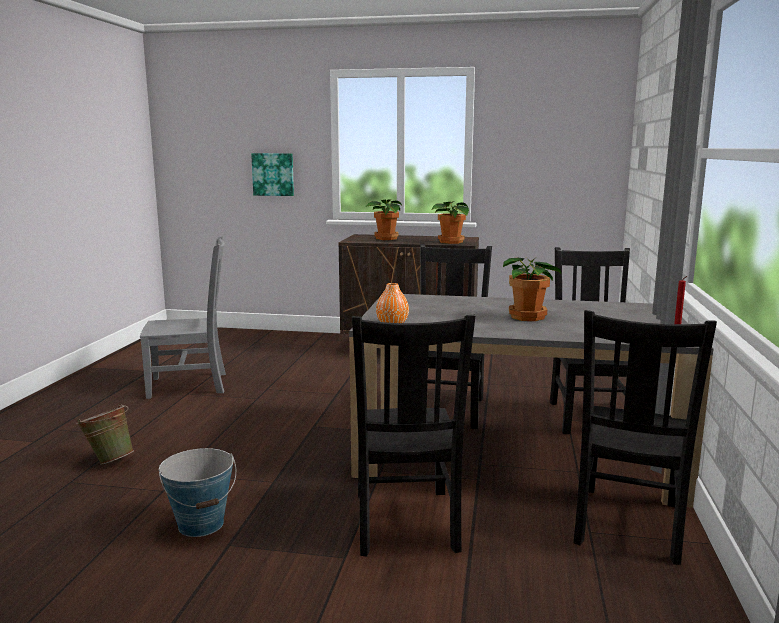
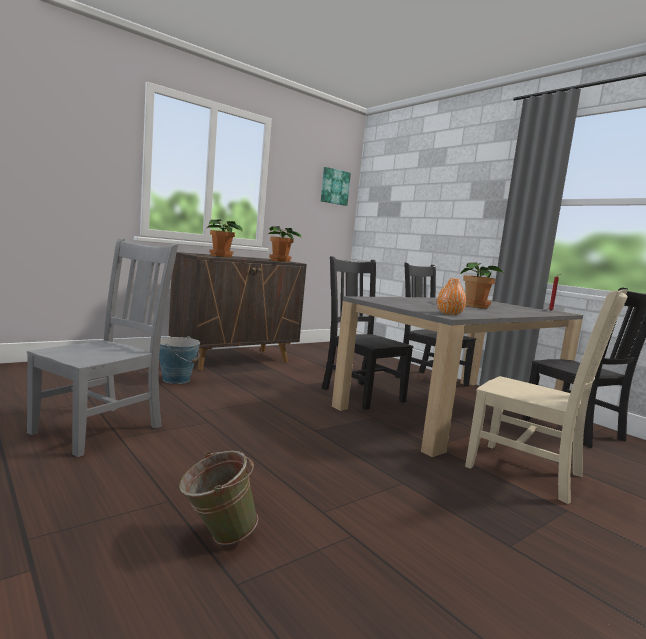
camera: 50 degrees left, 5 degrees down
(201, 524) = (454, 543): bucket -> bucket (176, 379)
(273, 174) = (71, 179): picture -> picture (334, 186)
(405, 524) = (528, 472): black chair -> beige chair

